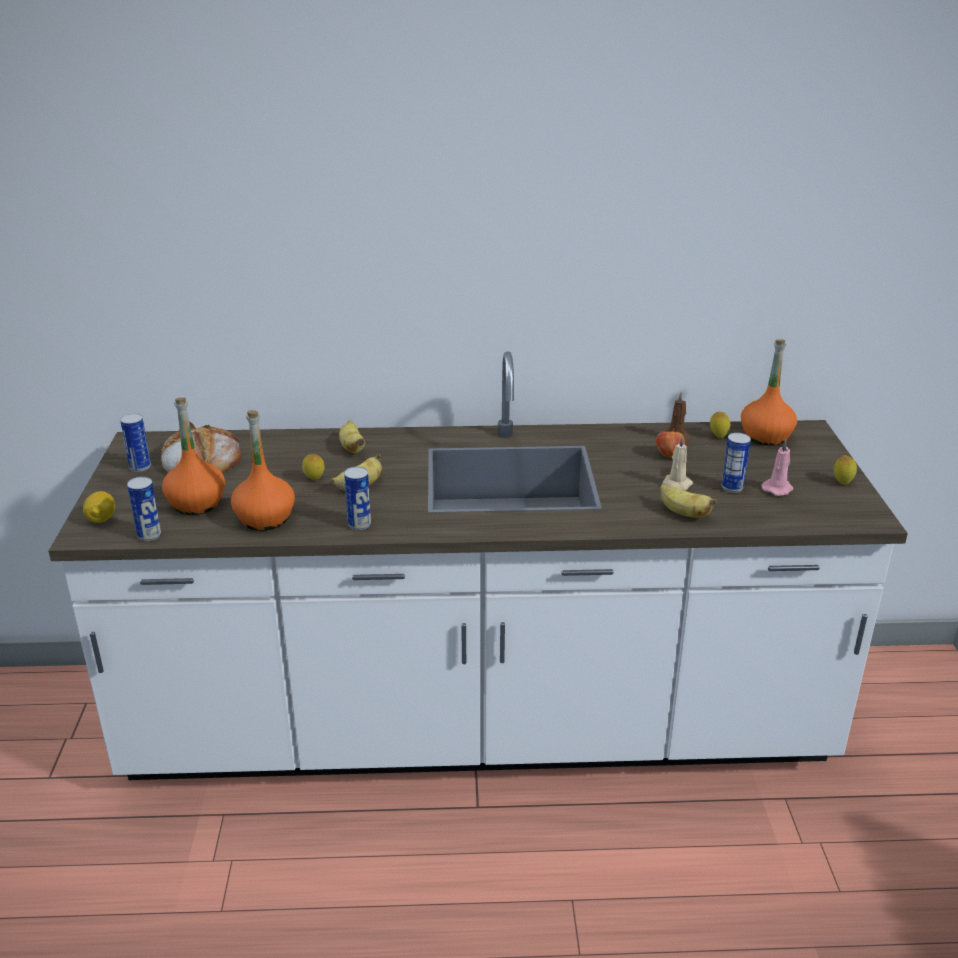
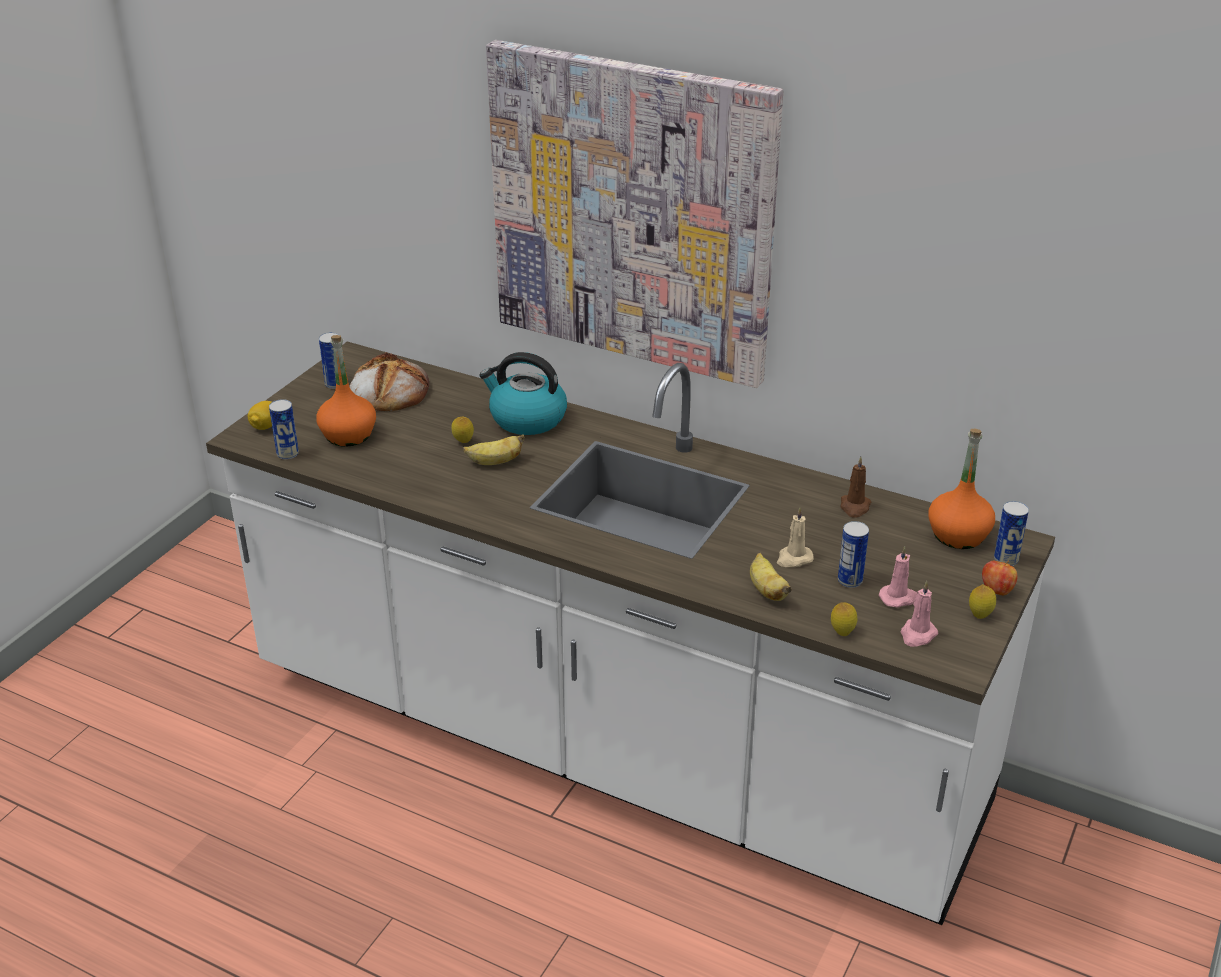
camera: 30 degrees right, 5 degrees up
(265, 518) = (389, 468): orange bottle -> none
(352, 448) = (526, 419): banana -> kettle
(359, 524) = (459, 500): can -> can (1006, 559)
(430, 227) = (632, 213): none -> picture
(669, 455) = (824, 523): apple -> apple (996, 591)
(718, 436) = (904, 518): lemon -> lemon (842, 632)
(820, 508) = (917, 635): none -> pink candle

